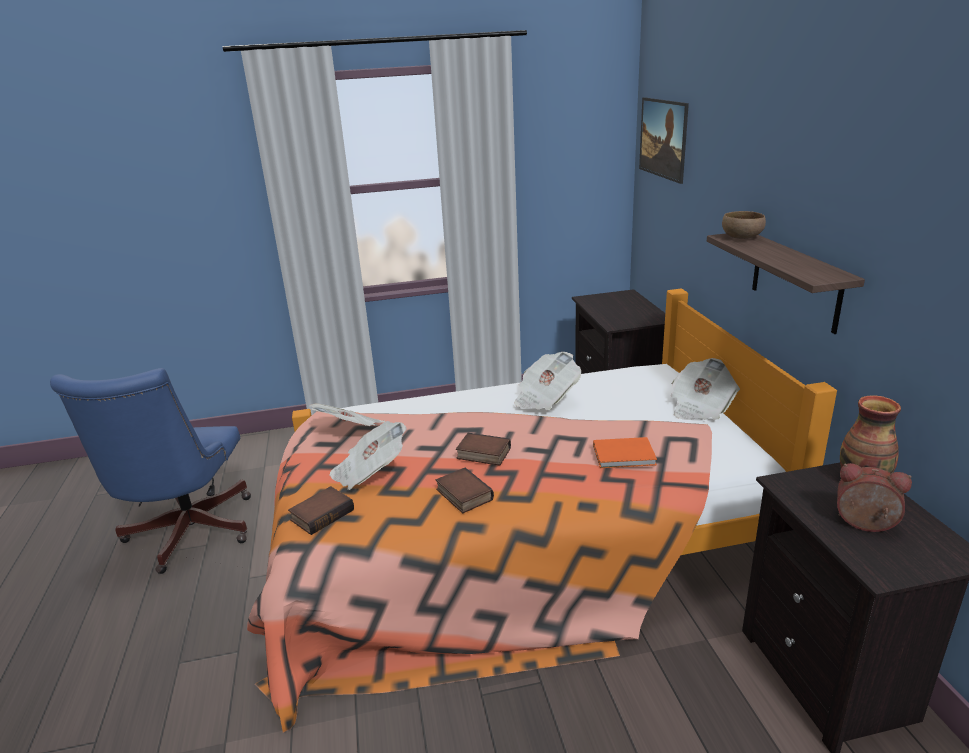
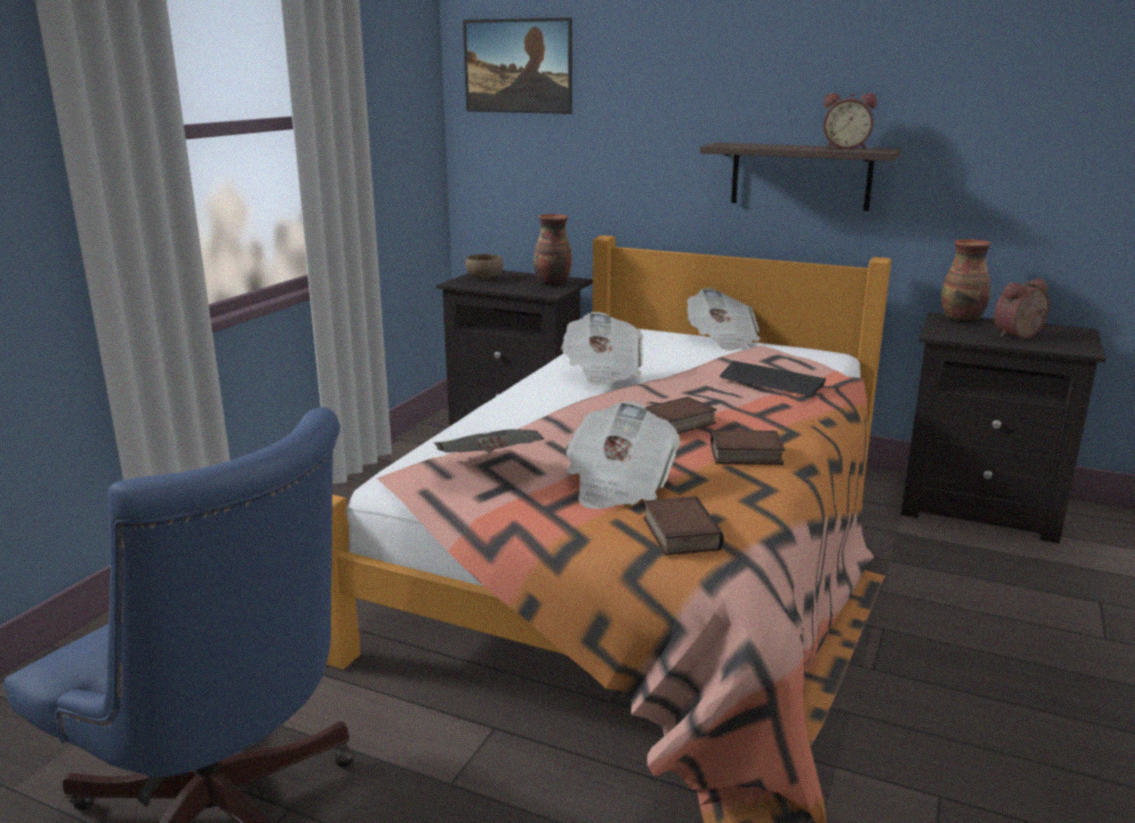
camera: 55 degrees left, 5 degrees down
(625, 455) = (771, 381): orange book -> keyboard
(637, 317) = (552, 283): none -> vase
(742, 237) = (731, 144): brown bowl -> brown bowl (484, 278)
(810, 265) = (845, 148): none -> alarm clock

